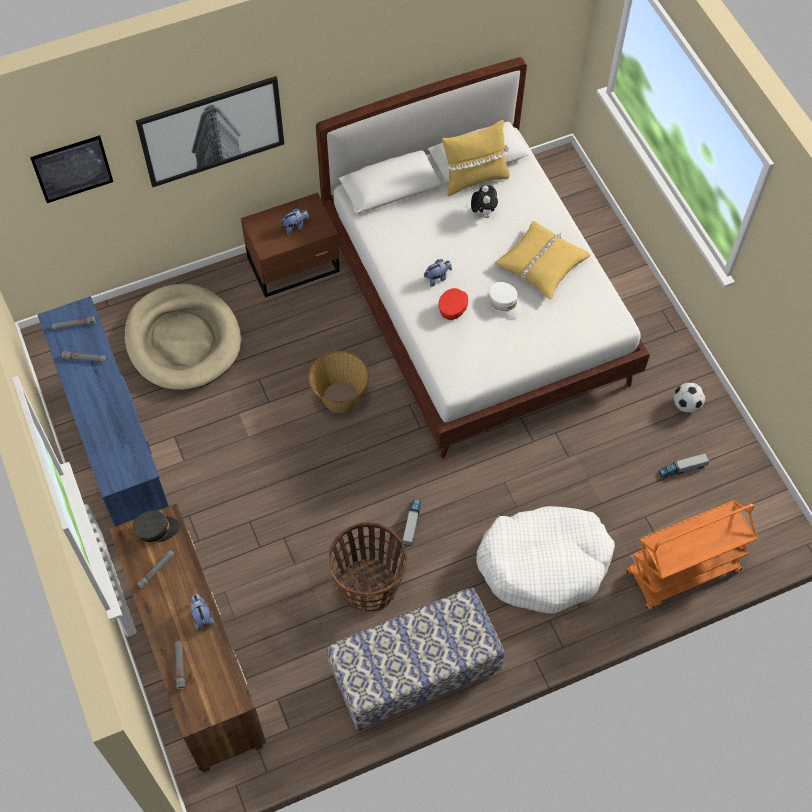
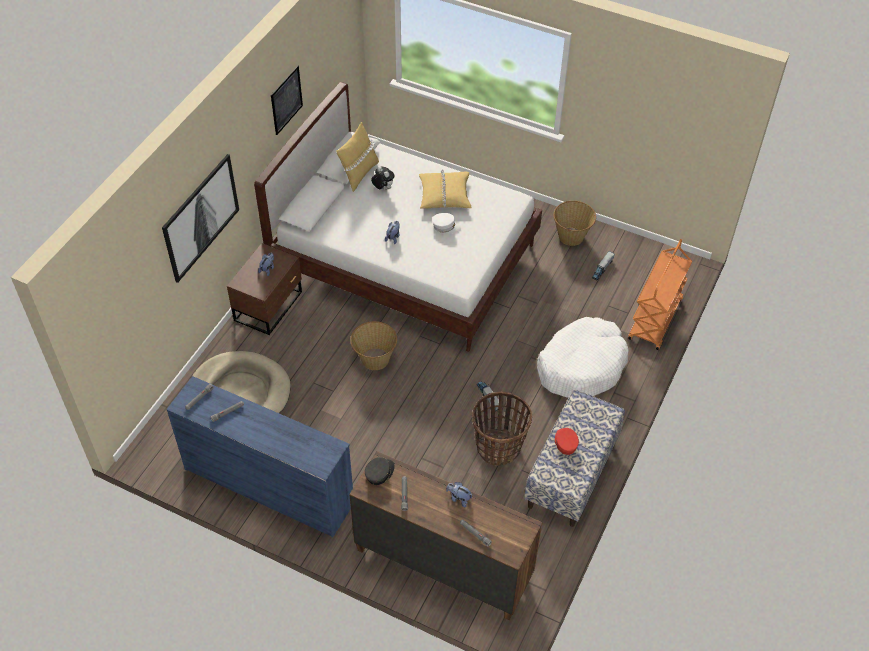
camera: 40 degrees left, 10 degrees down
(72, 169) = (132, 289): picture -> picture (286, 100)
(453, 306) = (419, 246): red cap -> red cap (565, 443)
(686, 405) = (571, 236): football -> basket

